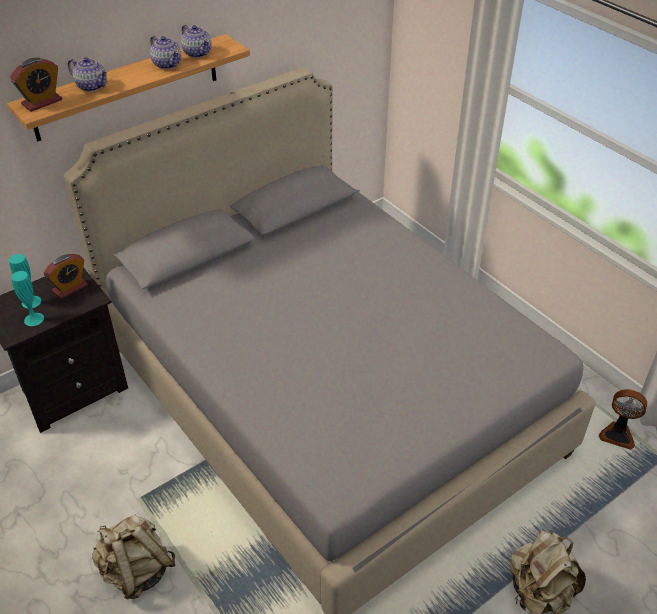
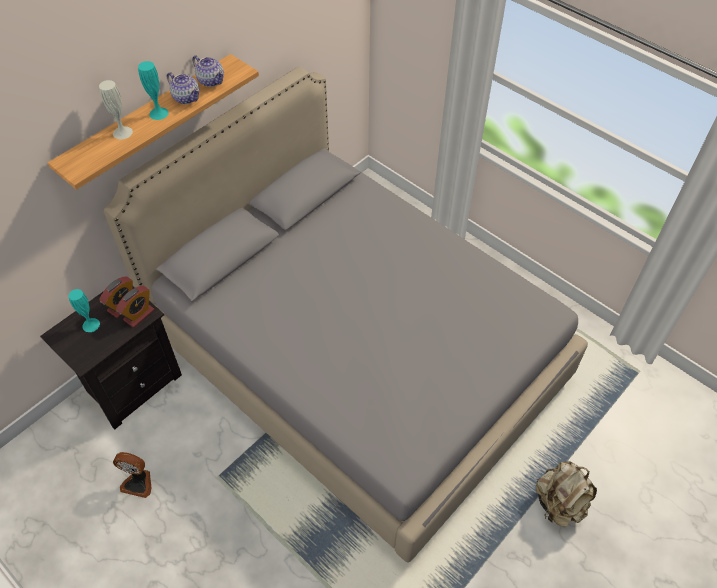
camera: 10 degrees left, 10 degrees up
(34, 319) = (98, 342): turquoise vase -> turquoise vase (159, 113)
(42, 102) = (81, 157): alarm clock -> alarm clock (139, 315)
(91, 86) = (122, 132): teapot -> white vase
(136, 571) = (232, 542): beige backpack -> none
(617, 434) = (600, 355): fan -> fan (138, 482)

